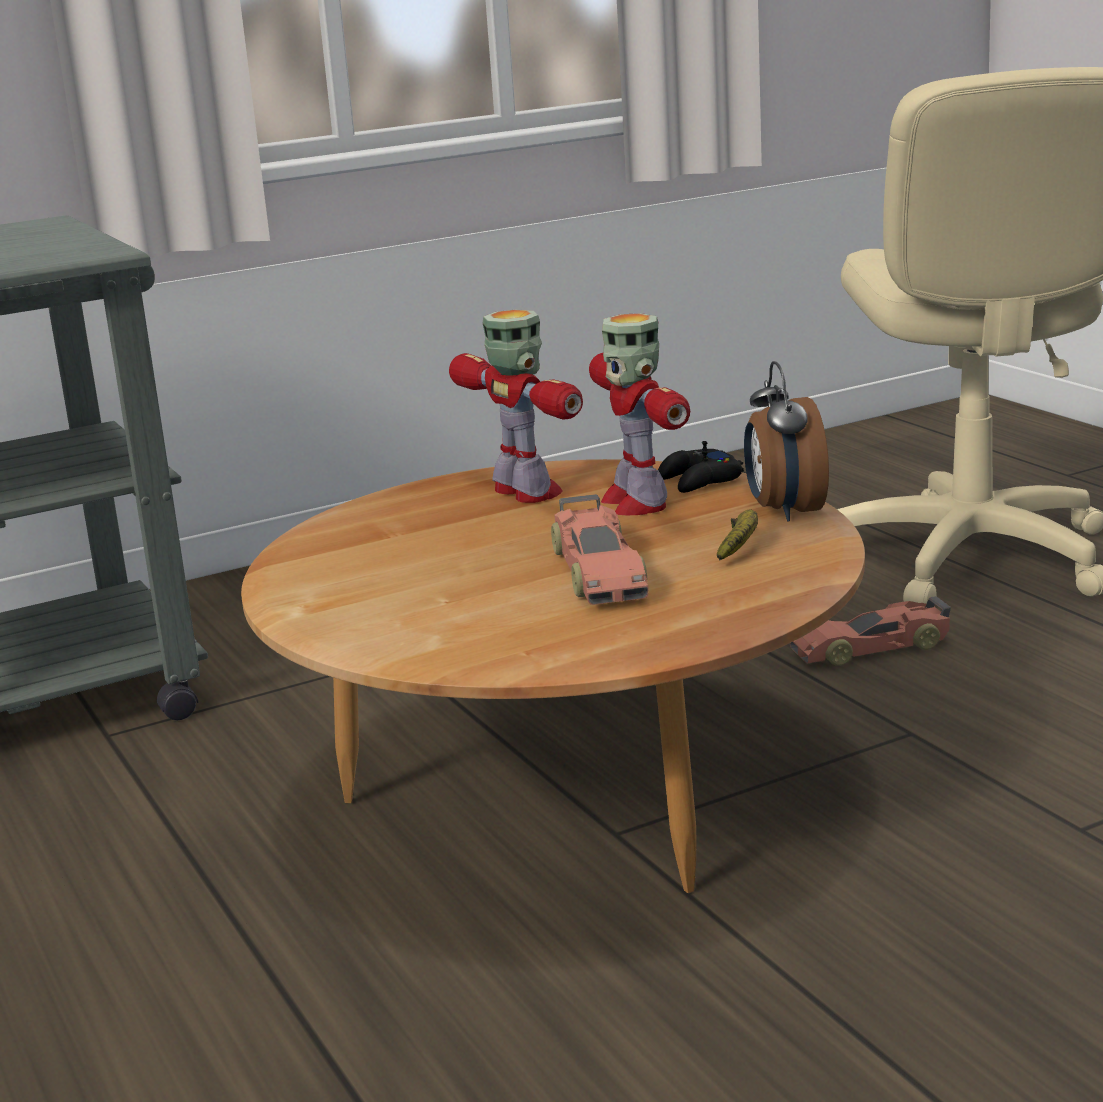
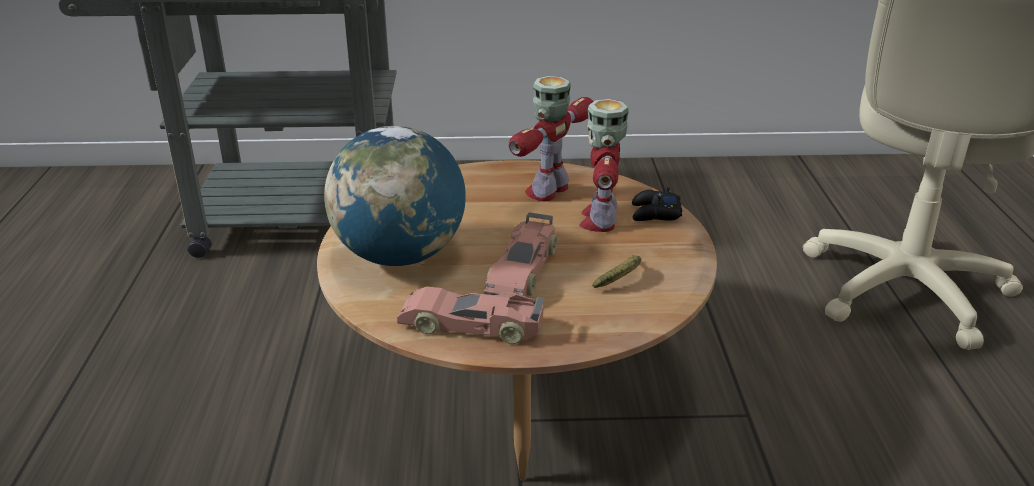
camera: 25 degrees right, 10 degrees up
(403, 602) = (400, 256): none -> globe
(527, 493) = (549, 191): toy robot -> toy robot turned 135 degrees counterclockwise
(784, 511) = (678, 257): alarm clock -> none
(871, 648) = (778, 339): toy car -> toy car (472, 325)

